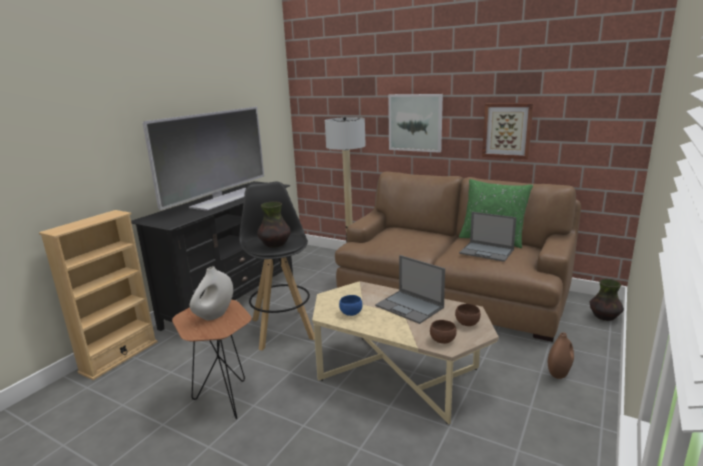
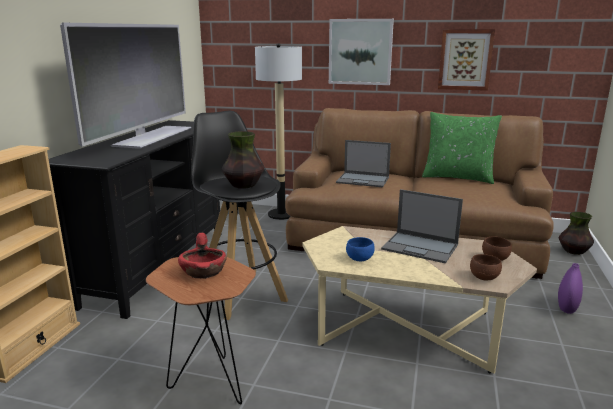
camera: 15 degrees left, 0 degrees up
(215, 315) = (204, 272): white vase -> red bowl
(487, 252) = (462, 189): laptop -> laptop (363, 180)
(559, 373) = (567, 308): brown vase -> purple vase

